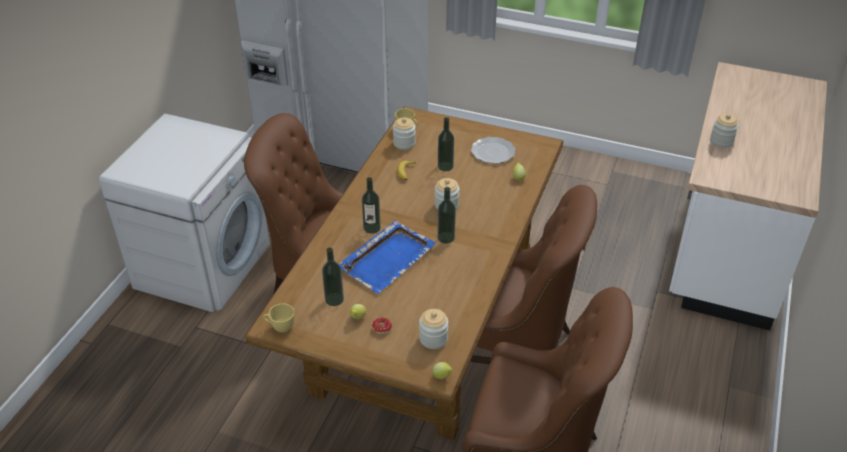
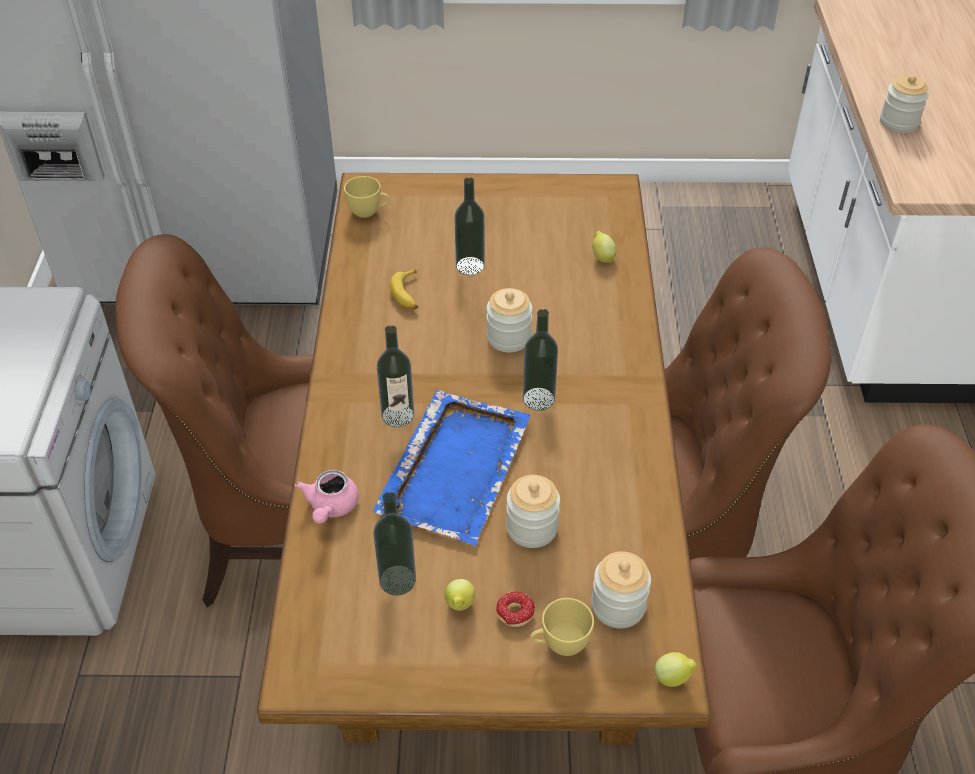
camera: 20 degrees left, 5 degrees up
(280, 327) = (320, 672): yellow cup -> yellow cup (559, 644)
(319, 260) = (330, 507): none -> pink teapot
(404, 143) = (377, 240): jar -> jar (532, 528)
(493, 151) = (536, 220): plate -> none

